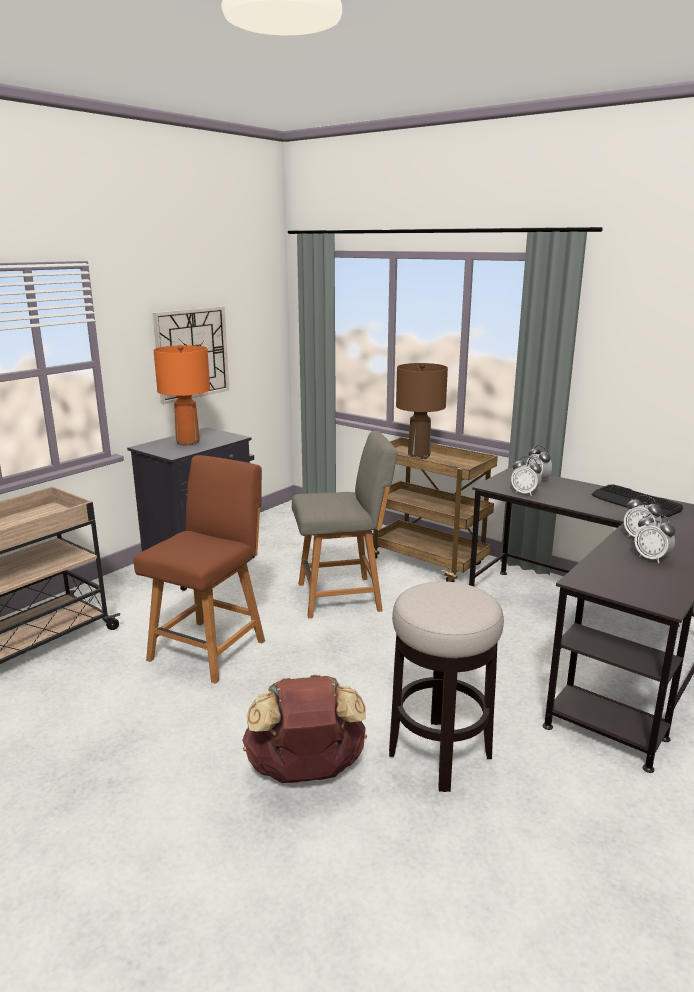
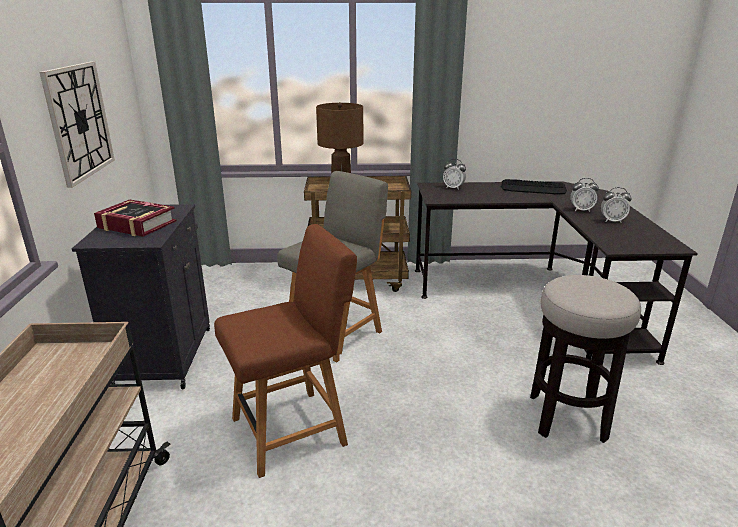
camera: 40 degrees left, 5 degrees up
(187, 442) = (137, 225): orange table lamp -> book
(210, 648) = (293, 429): brown chair -> brown chair turned 75 degrees clockwise
(306, 772) = (517, 485): brown backpack -> none
(524, 493) = (465, 199): alarm clock -> none

